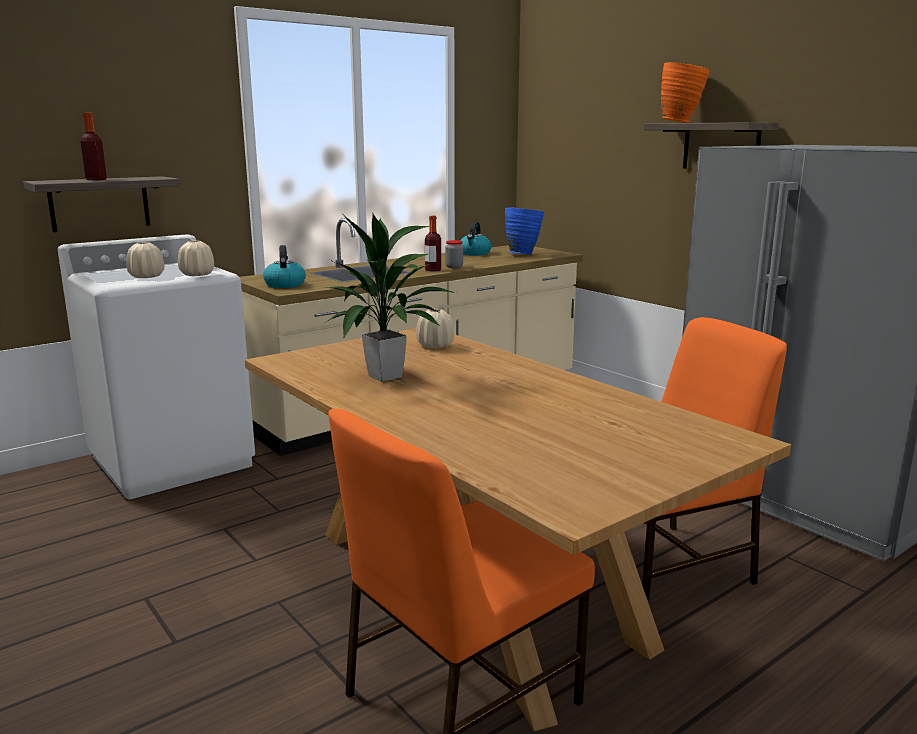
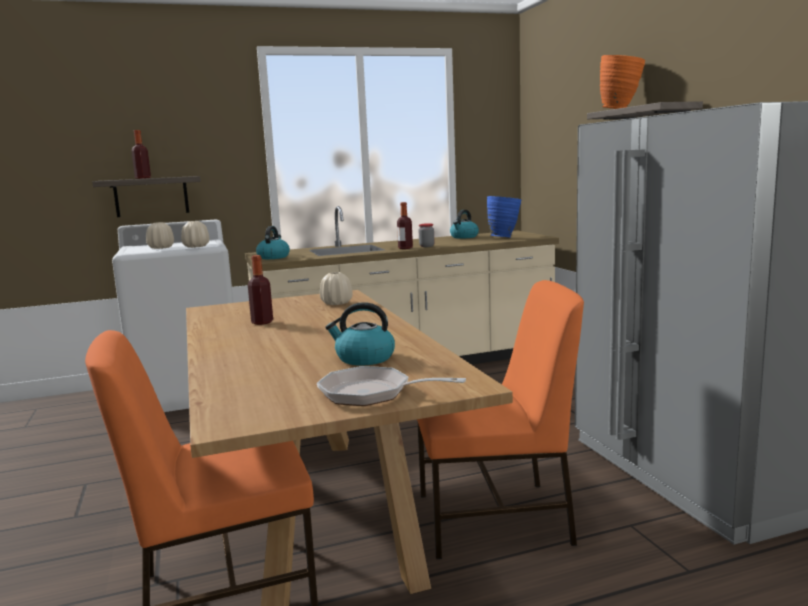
camera: 20 degrees right, 5 degrees down
(387, 376) = (262, 322): potted plant -> bottle
(587, 417) = (364, 358): none -> kettle
(665, 459) = (372, 394): none -> frying pan

